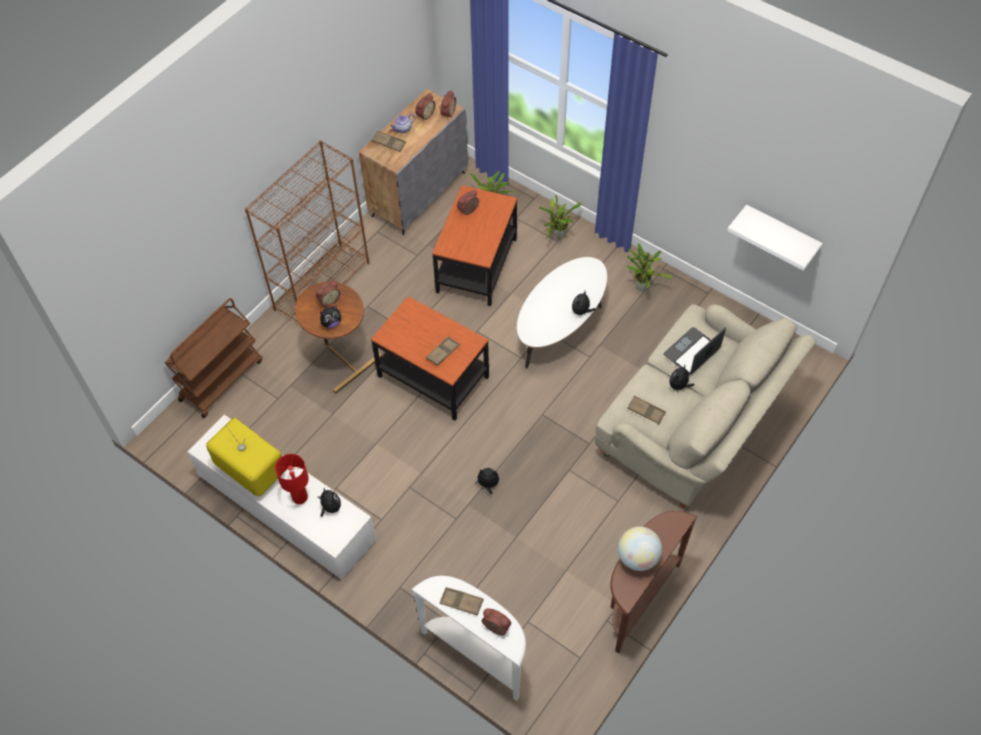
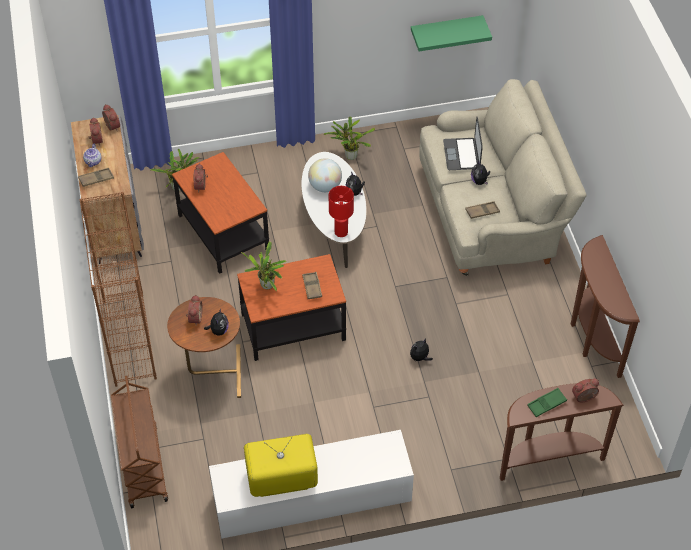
camera: 50 degrees left, 5 degrees down
(300, 497) = (339, 463): red table lamp -> red table lamp (341, 232)
(330, 507) = (367, 449): plush toy -> none
(461, 602) = (546, 404): brown tray -> green tray
(477, 653) = (548, 458): white console table -> brown console table
(558, 236) = (253, 169): potted plant -> potted plant (267, 287)
(638, 557) = (603, 285): globe -> globe (325, 186)
(781, 233) = (446, 30): white shelf -> green shelf

